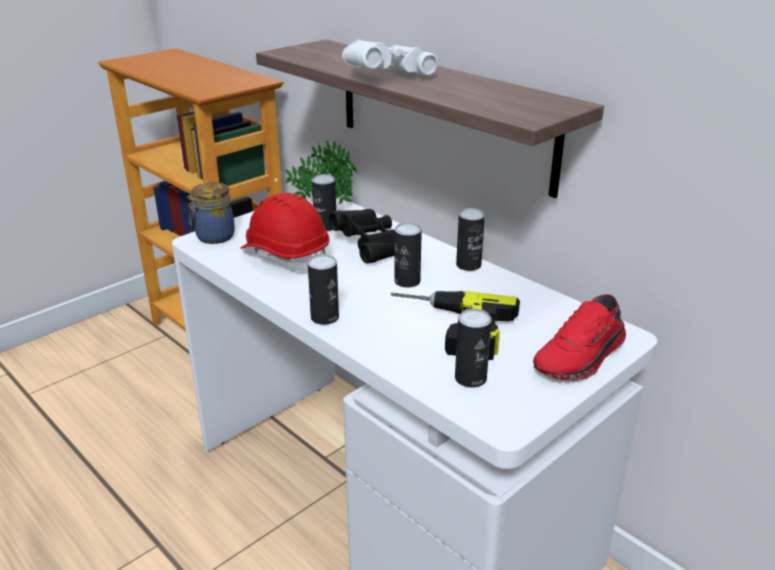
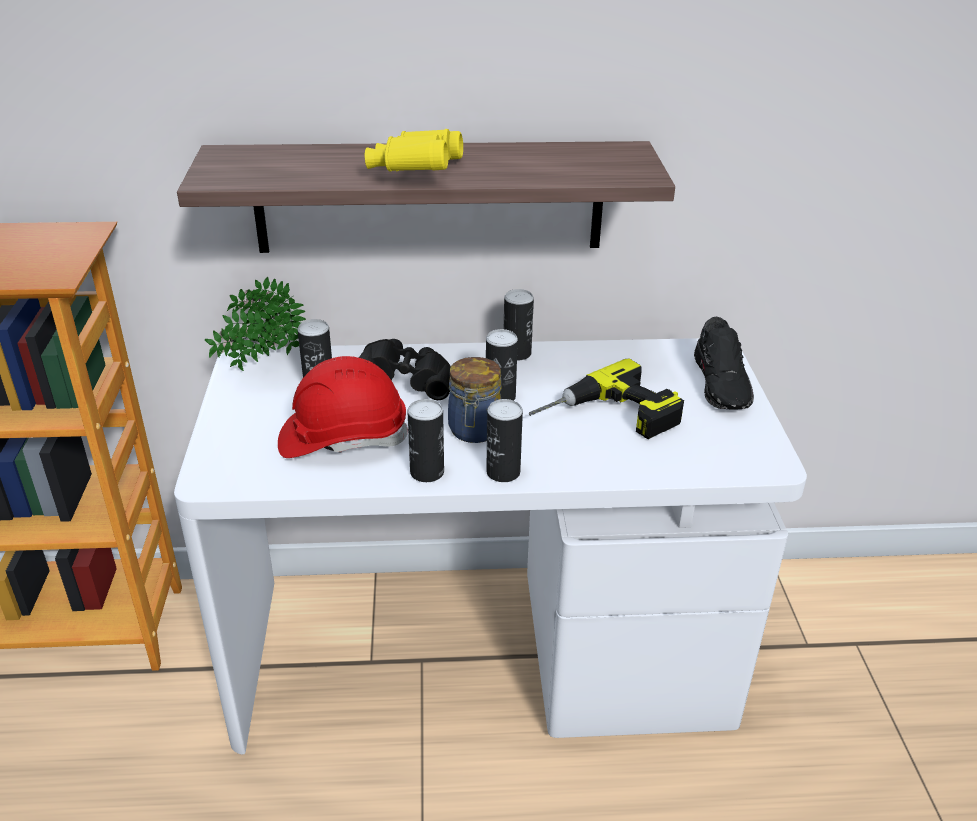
camera: 50 degrees left, 5 degrees up
(213, 237) = (220, 465): jar -> jar (474, 431)
(385, 77) = (416, 174): white binoculars -> yellow binoculars
(470, 378) = (694, 446): can -> can (427, 472)
(581, 358) = (722, 383): red shoe -> black shoe

